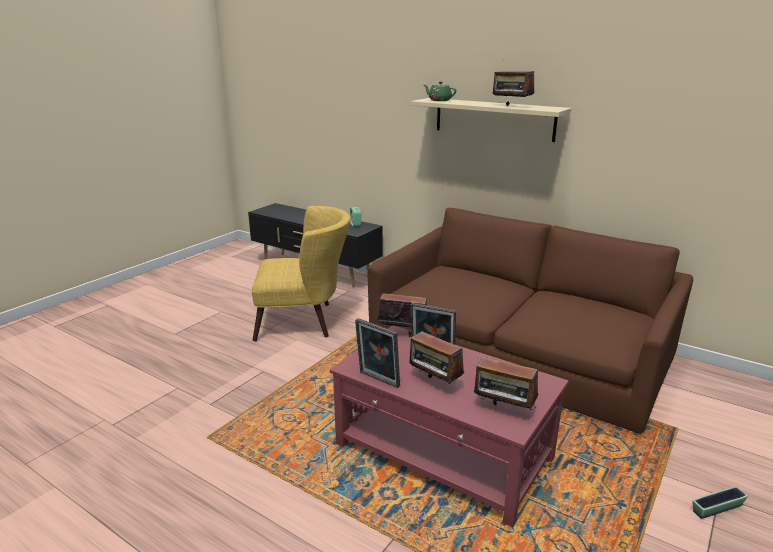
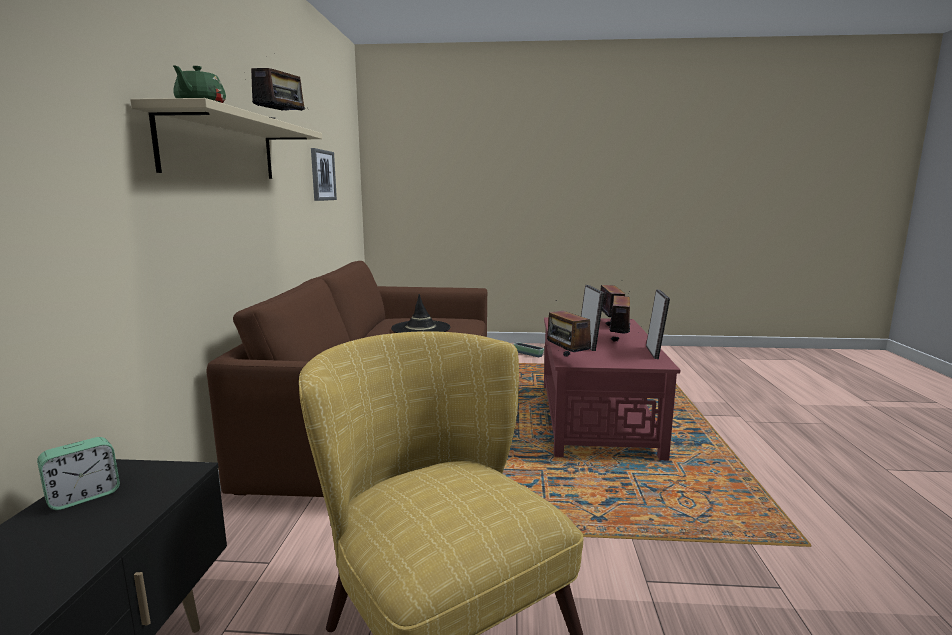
camera: 120 degrees left, 10 degrees down
(566, 312) = (421, 328): none -> black hat
(681, 148) = (322, 175): none -> picture

